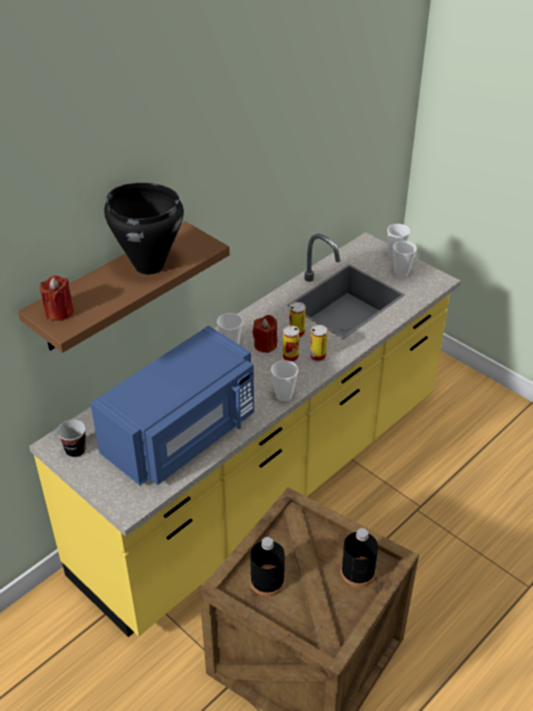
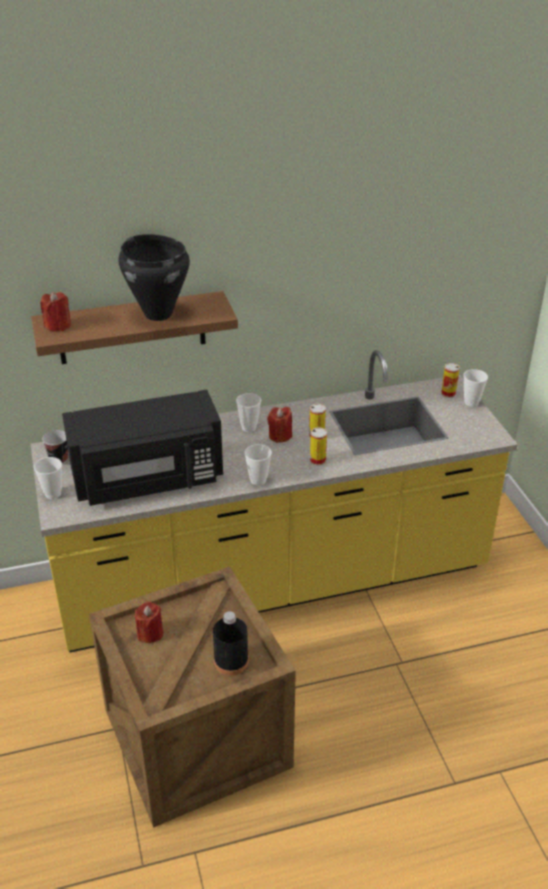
camera: 30 degrees right, 5 degrees down
(183, 434) = (148, 479): blue microwave -> black microwave
(267, 582) = (150, 633): black bottle -> red candle
(290, 357) = (293, 452): can -> can (448, 393)
(401, 272) = (463, 419): cup -> cup (53, 494)

